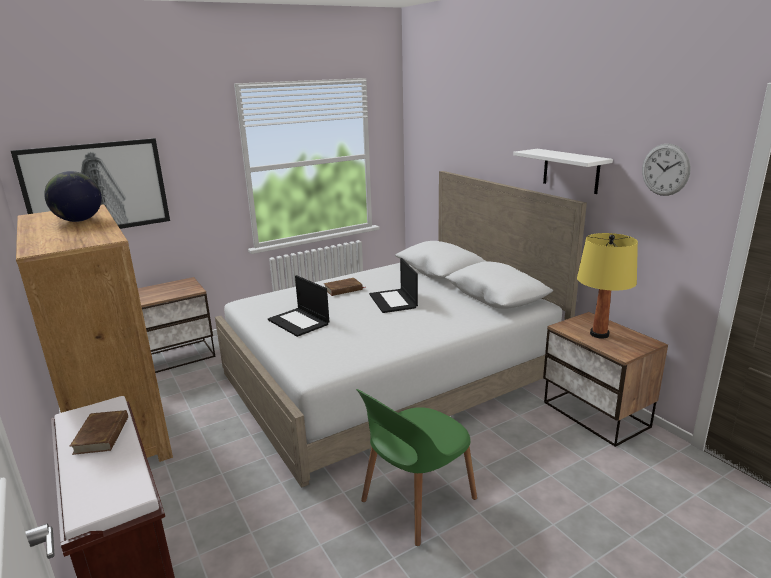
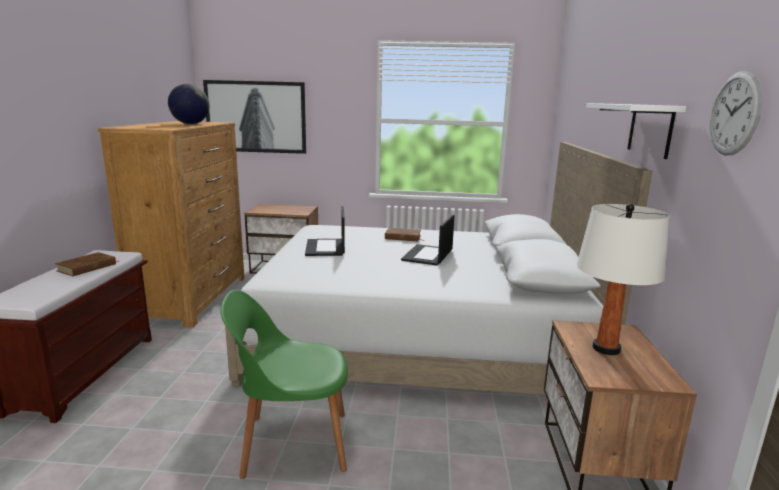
camera: 35 degrees right, 5 degrees down
(599, 334) = (606, 348): yellow table lamp -> white table lamp

